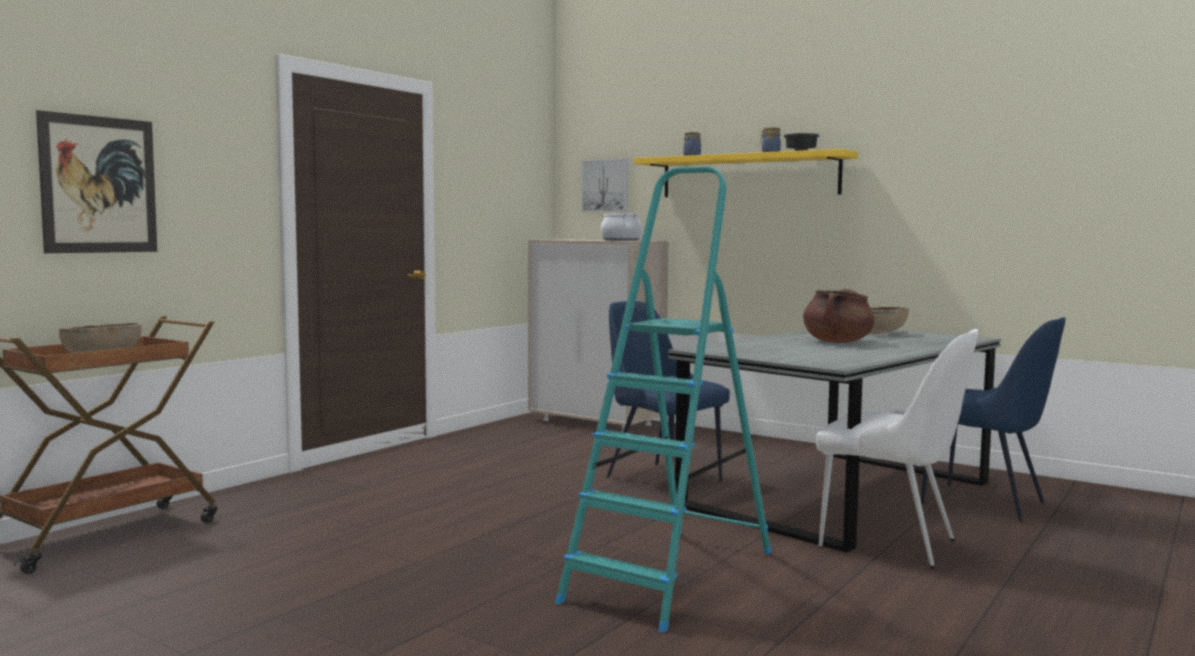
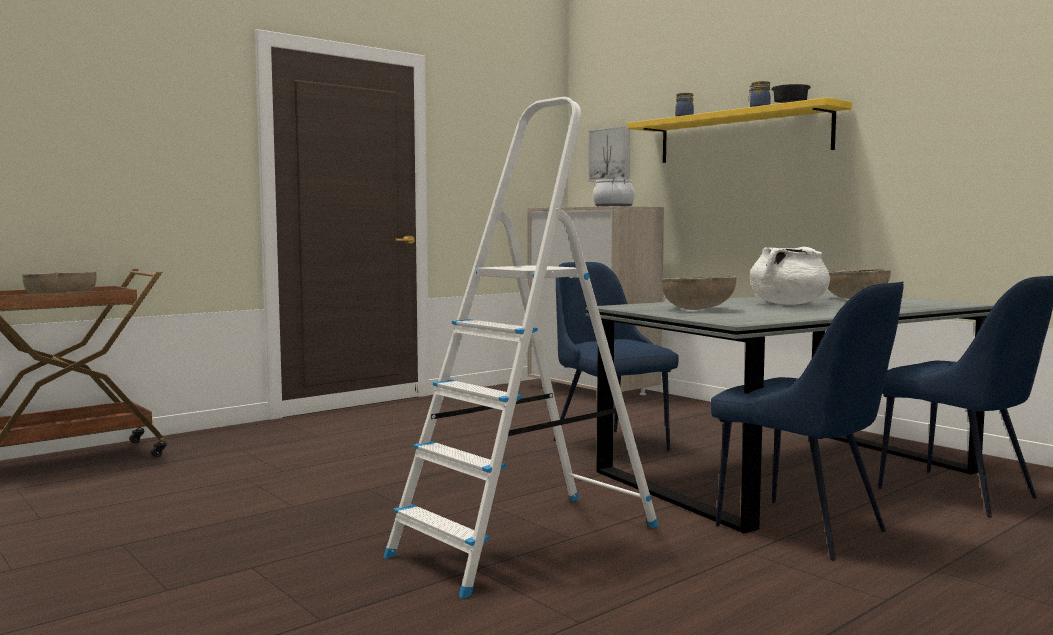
camera: 15 degrees right, 0 degrees up
(99, 184) = (75, 148): picture -> none
(671, 576) = (526, 541): turquoise step ladder -> white step ladder
(775, 351) = (698, 309): none -> brown bowl
(837, 342) = (788, 304): brown cooking pot -> white cooking pot
(889, 544) = (802, 528): white chair -> blue chair

